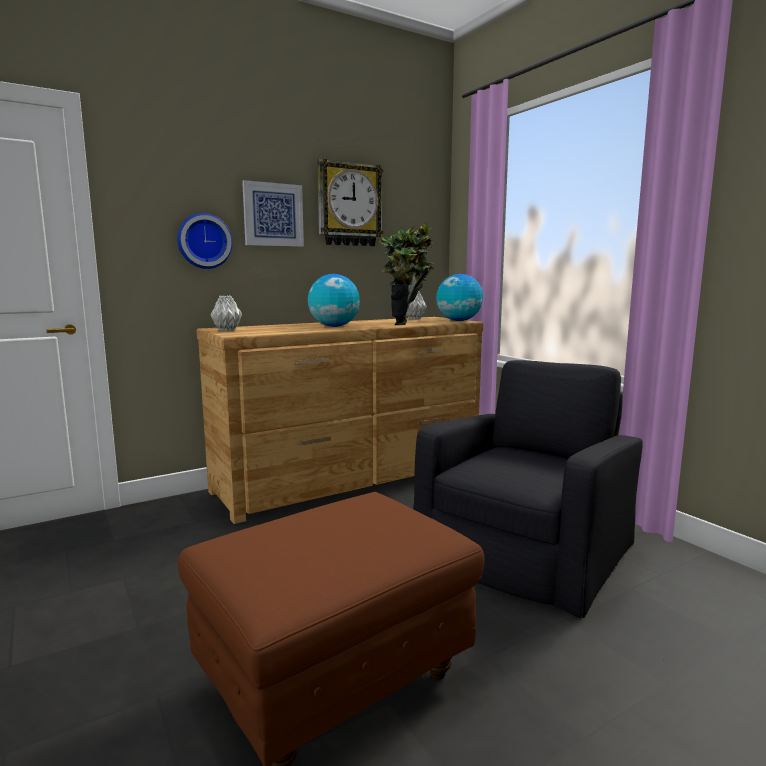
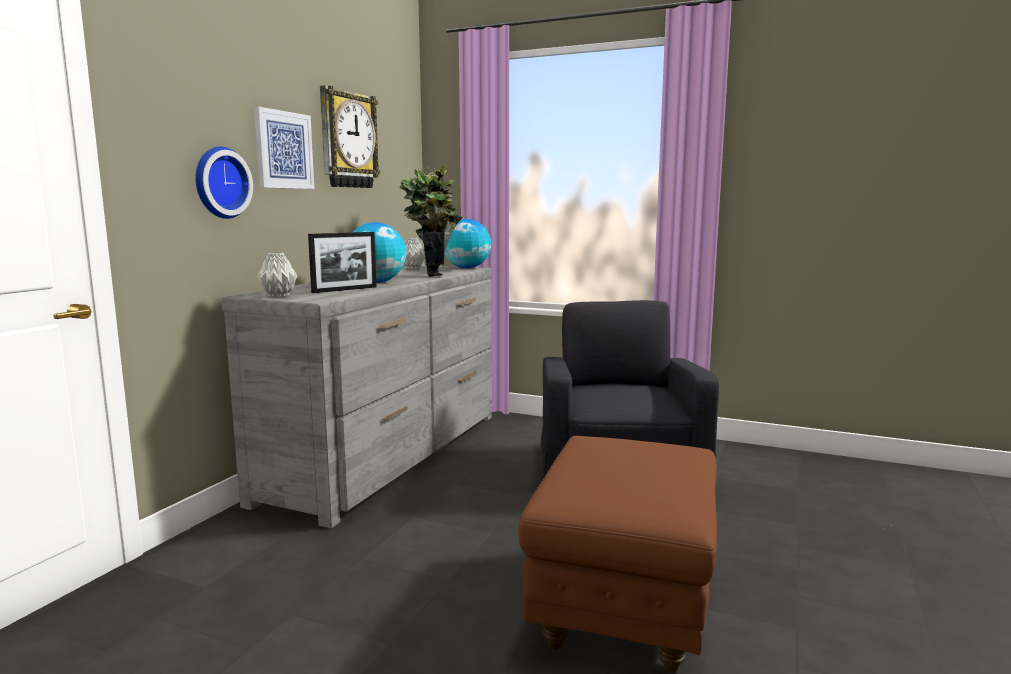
camera: 35 degrees left, 0 degrees up
(286, 329) = (344, 290): none -> picture frame
(352, 478) = (389, 454): brown dresser -> grey dresser

